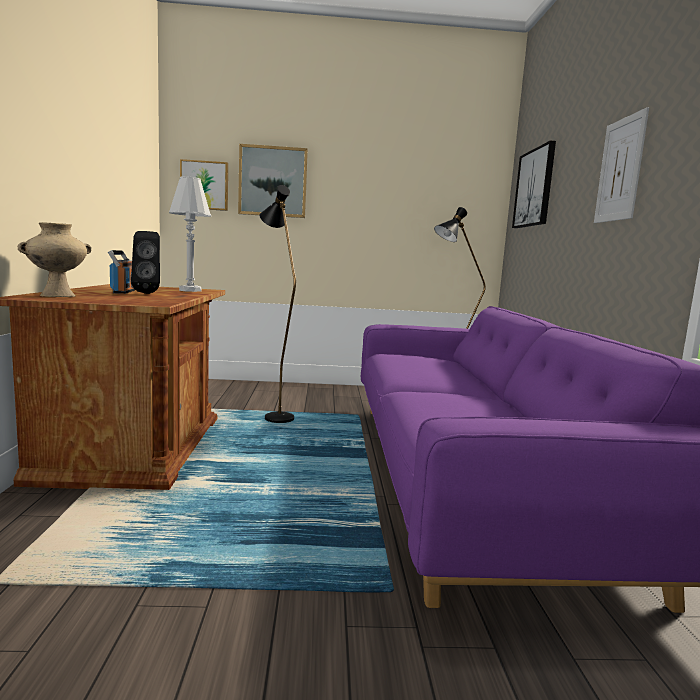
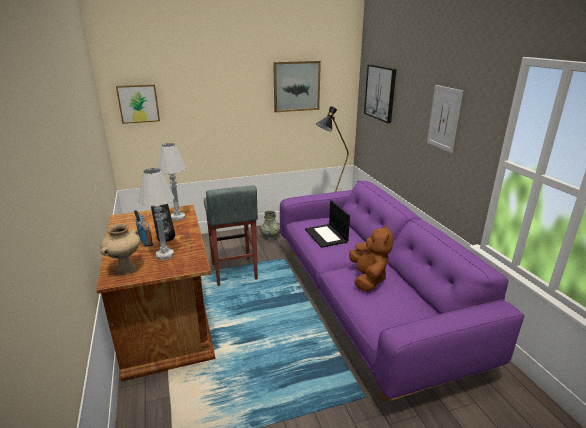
camera: 15 degrees left, 15 degrees up
(127, 297) = (165, 255): none -> white table lamp
(273, 182) = (192, 94): picture -> picture (296, 86)
(274, 416) = (233, 272): black floor lamp -> grey stool
(354, 394) = (270, 236): none -> grey vase
(416, 365) = (326, 236): none -> laptop
(454, 402) = (368, 279): none -> brown plush toy

